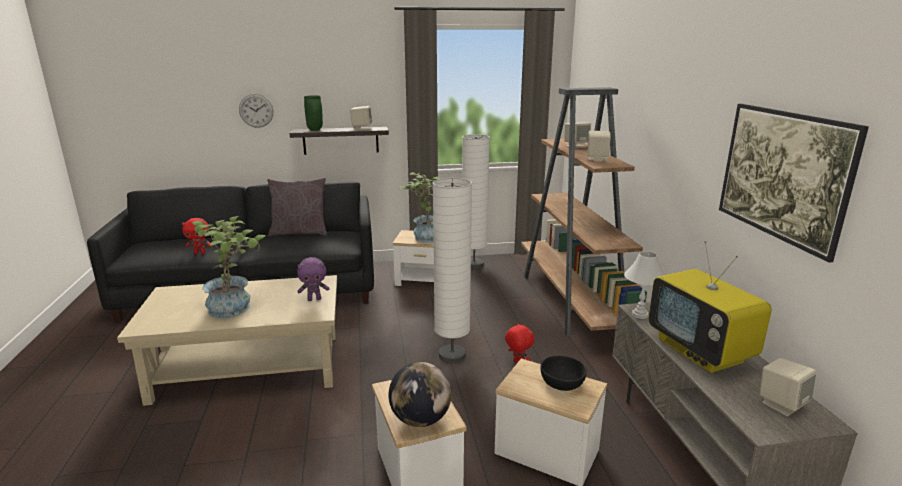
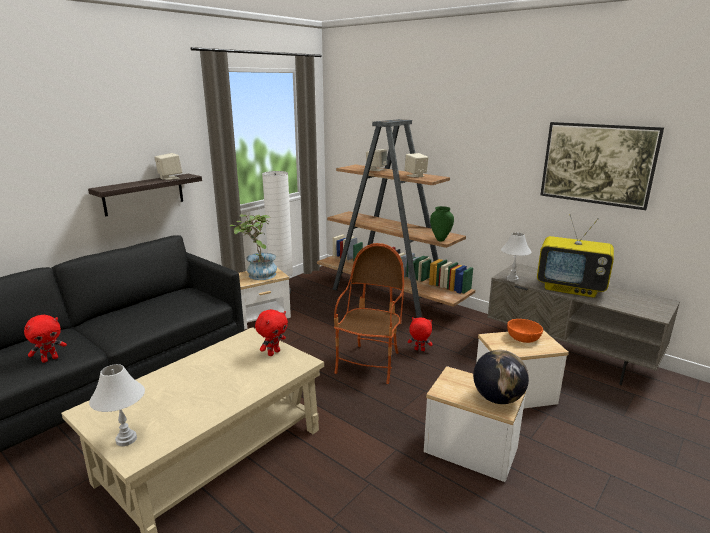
camera: 40 degrees left, 0 degrees up
(152, 316) = (126, 439): none -> white table lamp
(236, 306) = (208, 389): potted plant -> none
(256, 110) = (40, 171): wall clock -> none
(299, 232) = (137, 303): grey pillow -> none
(314, 299) = (273, 353): purple plush toy -> red plush toy
(315, 130) = (122, 185): green vase -> green vase (440, 240)
(452, 355) = (370, 364): white floor lamp -> armchair
(562, 382) = (523, 338): black bowl -> orange bowl
(781, 404) = (640, 300): beige speaker -> none

